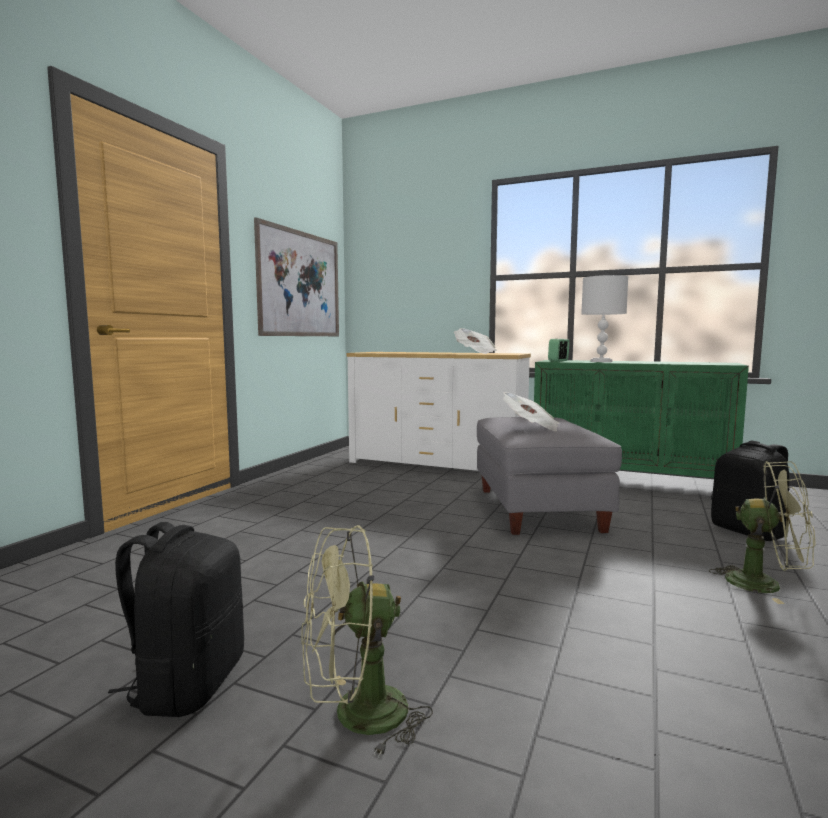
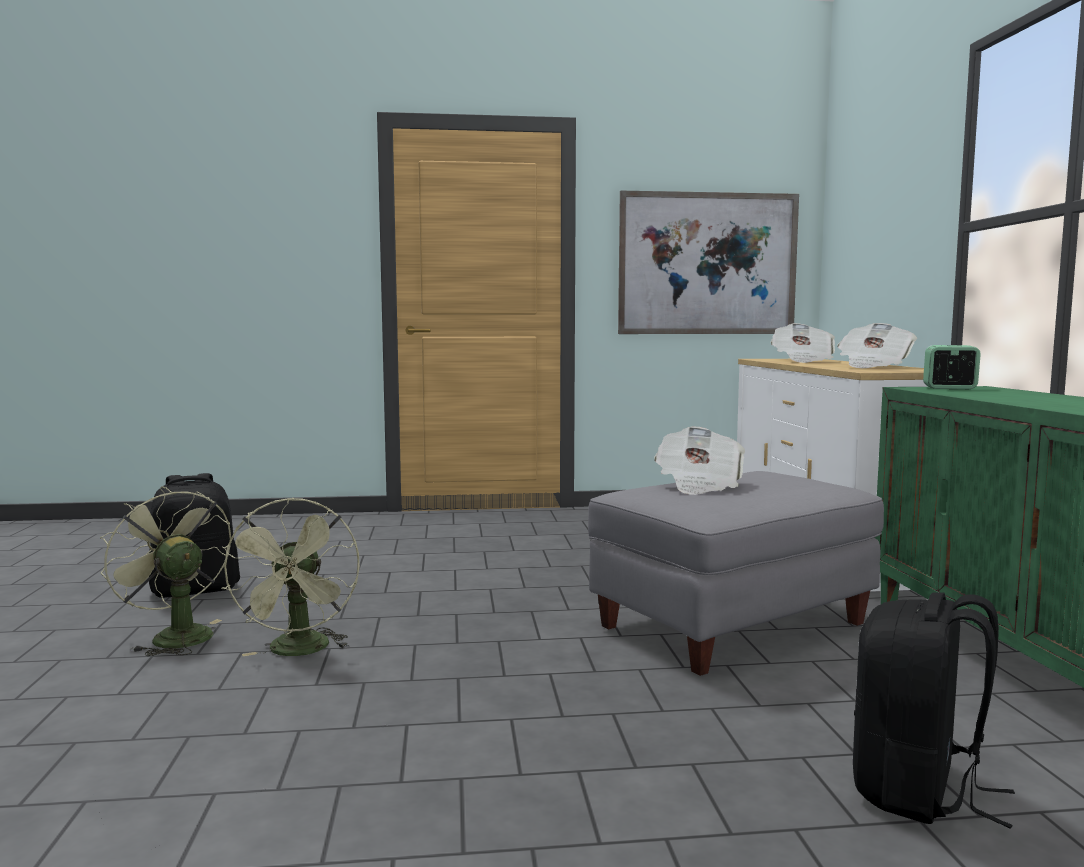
camera: 60 degrees right, 0 degrees up
(403, 352) = (802, 361): none -> newspaper
(601, 361) = (999, 395): white table lamp -> none
(765, 584) = (626, 800): green fan -> green fan (299, 652)

